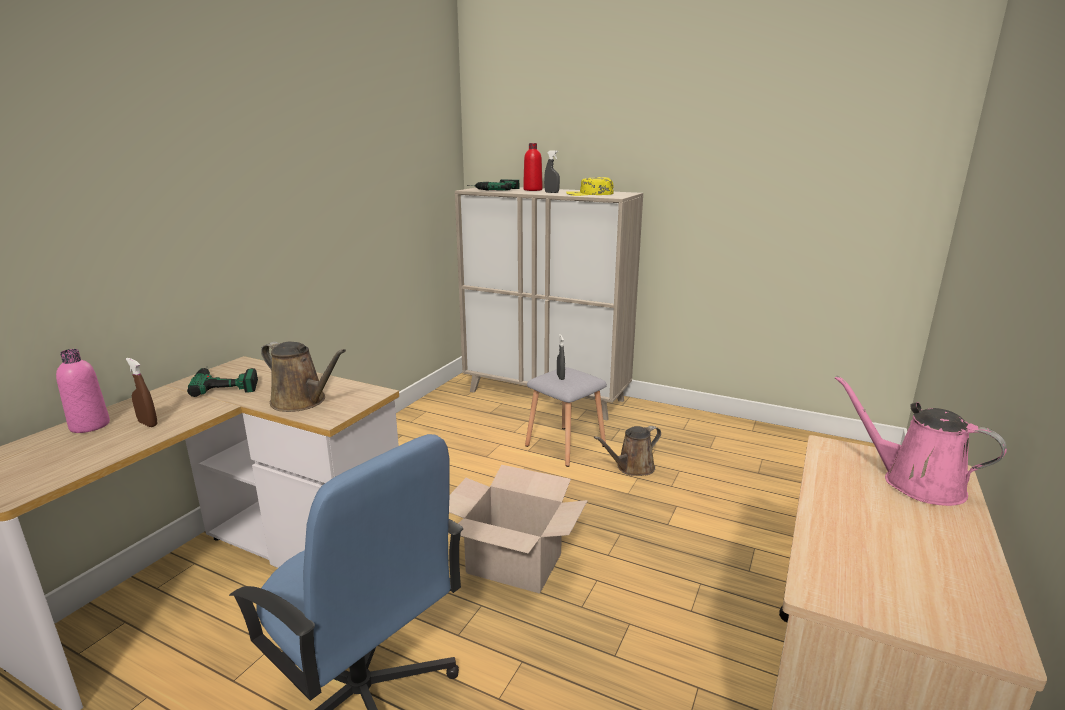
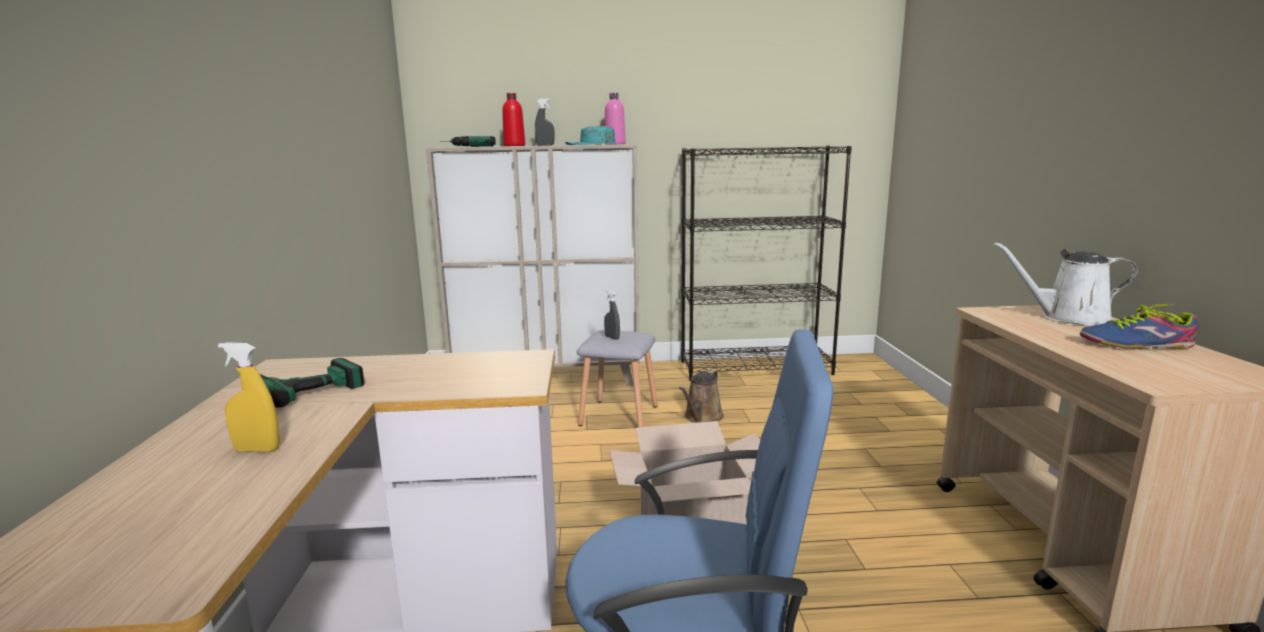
camera: 30 degrees left, 5 degrees down
(90, 426) = (145, 477): pink bottle -> pink bottle (615, 144)
(148, 423) = (257, 450): brown spray bottle -> yellow spray bottle
(302, 401) = (456, 380): brown watering can -> none
(589, 194) = (590, 144): yellow cap -> turquoise cap
(742, 432) = (756, 368): none -> black bookcase
(914, 483) = (1068, 318): pink watering can -> white watering can
(918, 540) = (1136, 344): none -> shoe

